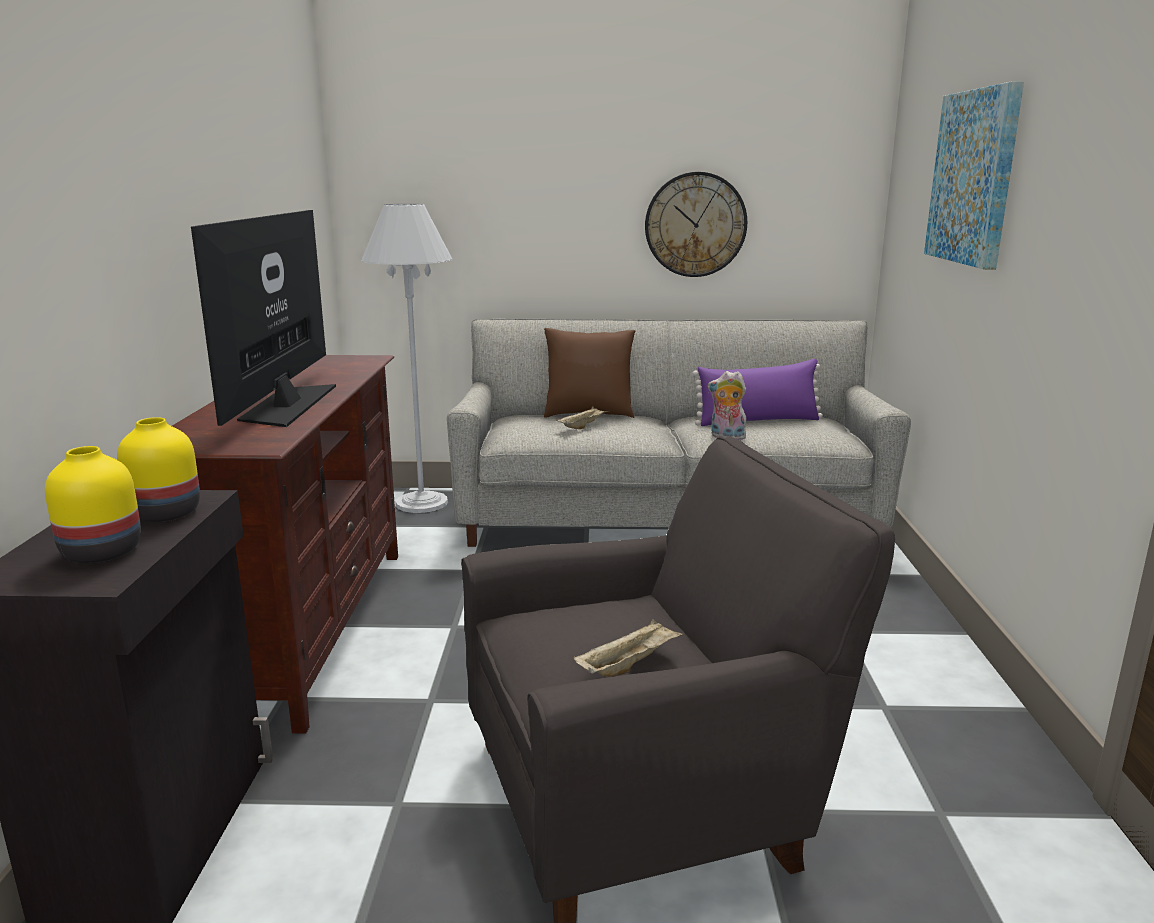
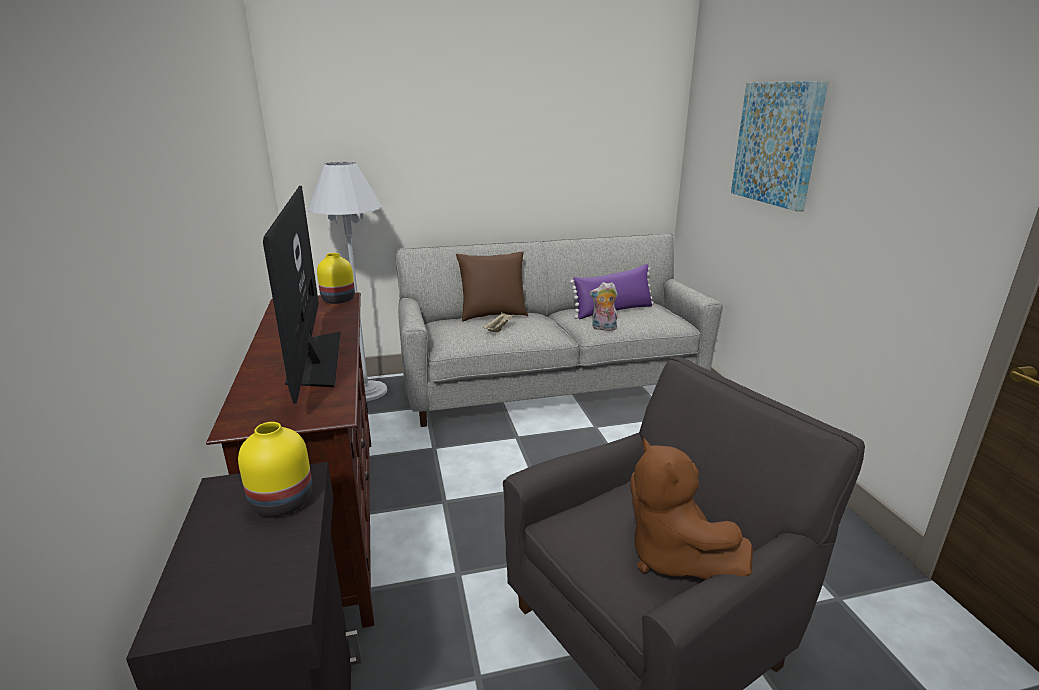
camera: 15 degrees left, 5 degrees up
(99, 552) = (253, 565): yellow vase -> yellow vase (337, 300)
(628, 665) = (672, 557): beige tray -> brown plush toy
(695, 225) = (557, 170): wall clock -> none

